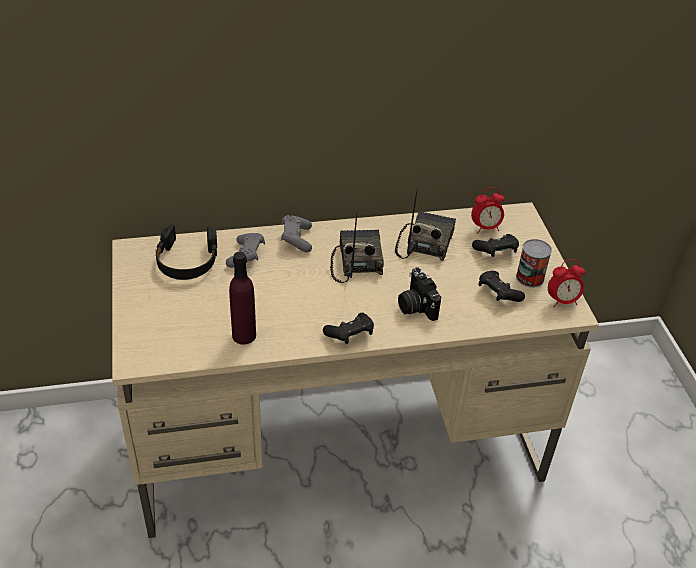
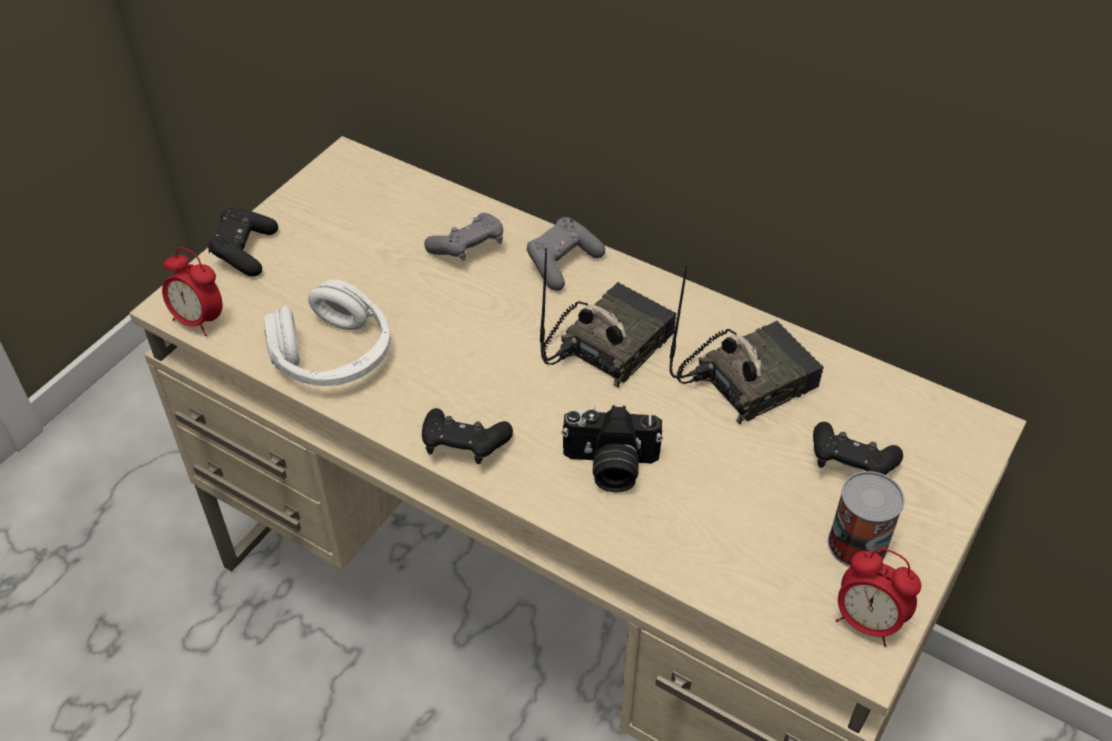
camera: 45 degrees right, 5 degrees up
(187, 260) = (391, 211): black headphones -> none
(244, 335) = (333, 355): purple bottle -> white headphones
(415, 306) = (610, 467): camera -> camera turned 105 degrees counterclockwise
(485, 228) = (881, 415): alarm clock -> alarm clock (199, 320)
(498, 294) = (766, 534): black game controller -> black game controller (245, 252)

